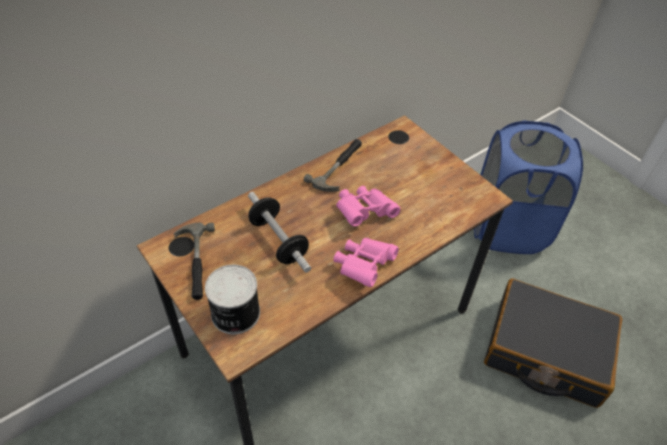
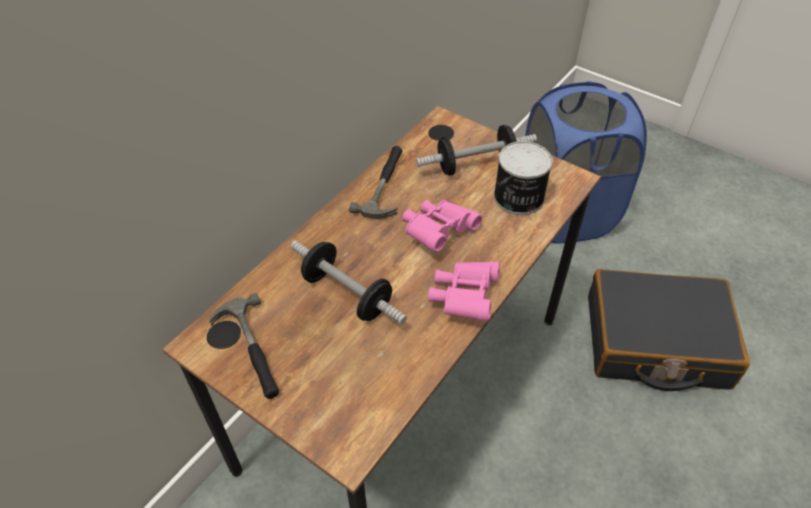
camera: 15 degrees left, 0 degrees up
(234, 314) = (328, 402): can -> can (518, 198)
(415, 168) = (475, 164): none -> dumbbell

